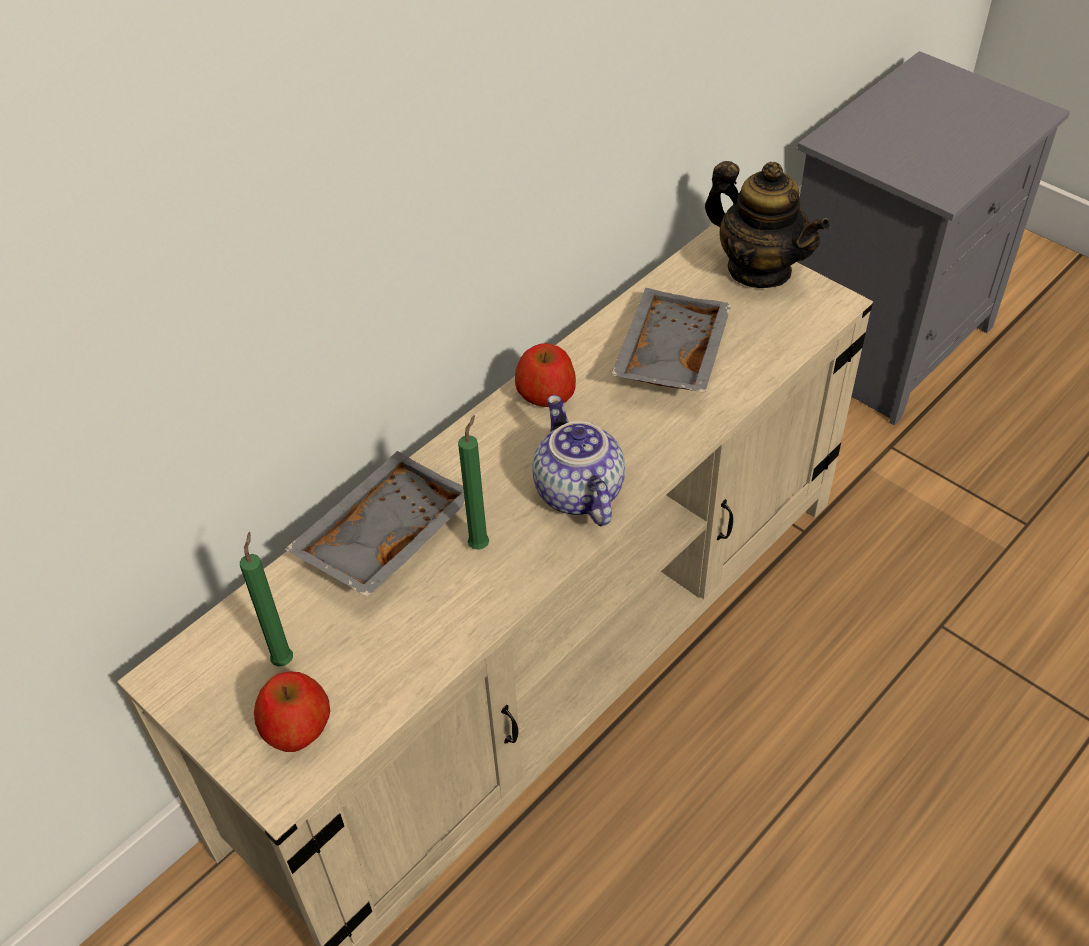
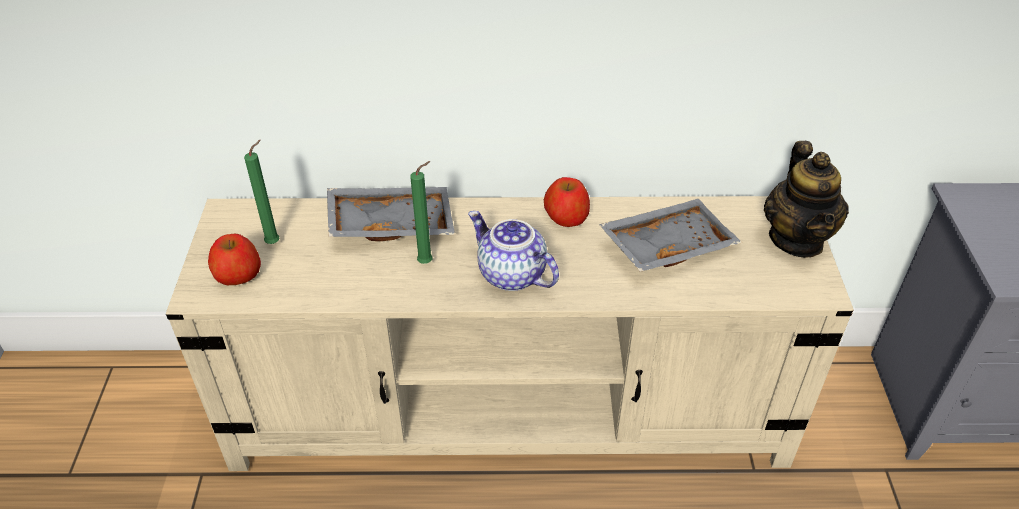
camera: 45 degrees right, 5 degrees down
(576, 492) = (510, 275): teapot -> teapot turned 75 degrees counterclockwise

